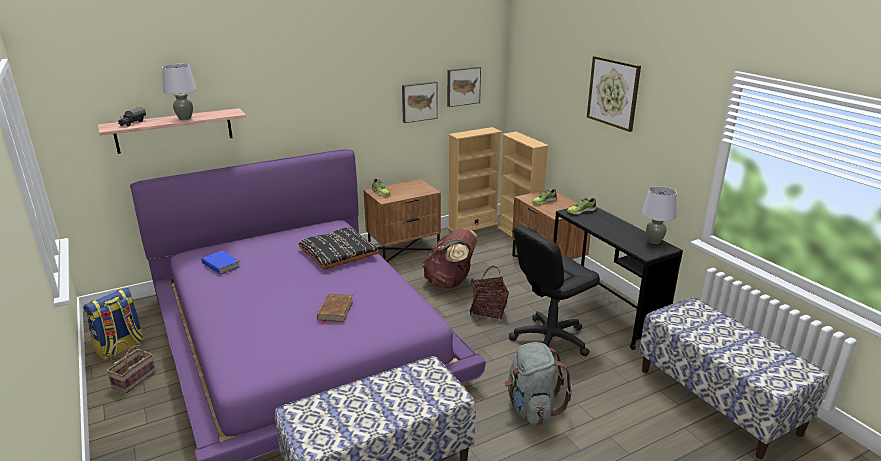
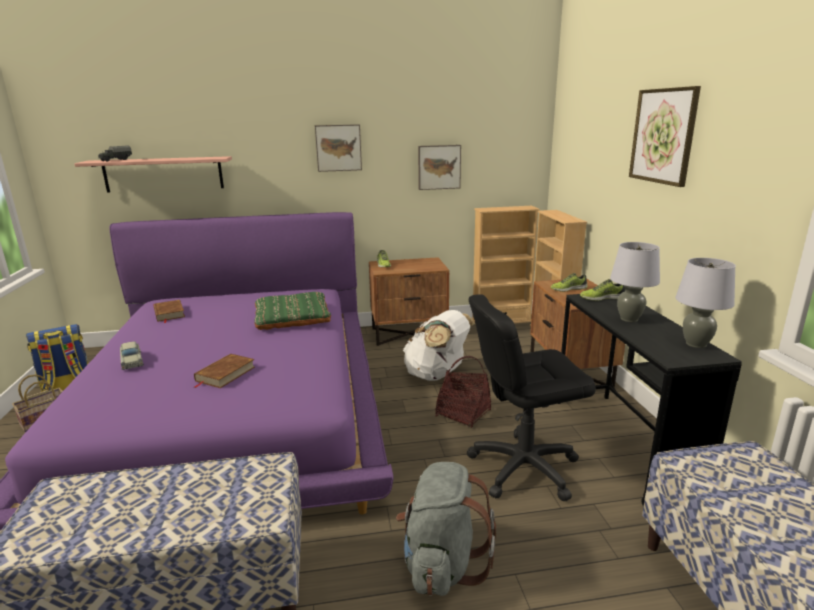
camera: 20 degrees right, 5 degrees down
(185, 118) = (166, 159): grey table lamp -> grey table lamp (629, 319)
(221, 265) = (169, 313): blue book -> brown book
(243, 313) = (132, 361): none -> beige toy car
(338, 253) = (292, 317): black pillow -> green pillow
(450, 282) = (437, 375): brown backpack -> white backpack
(463, 86) = (495, 153): picture -> picture (338, 147)

